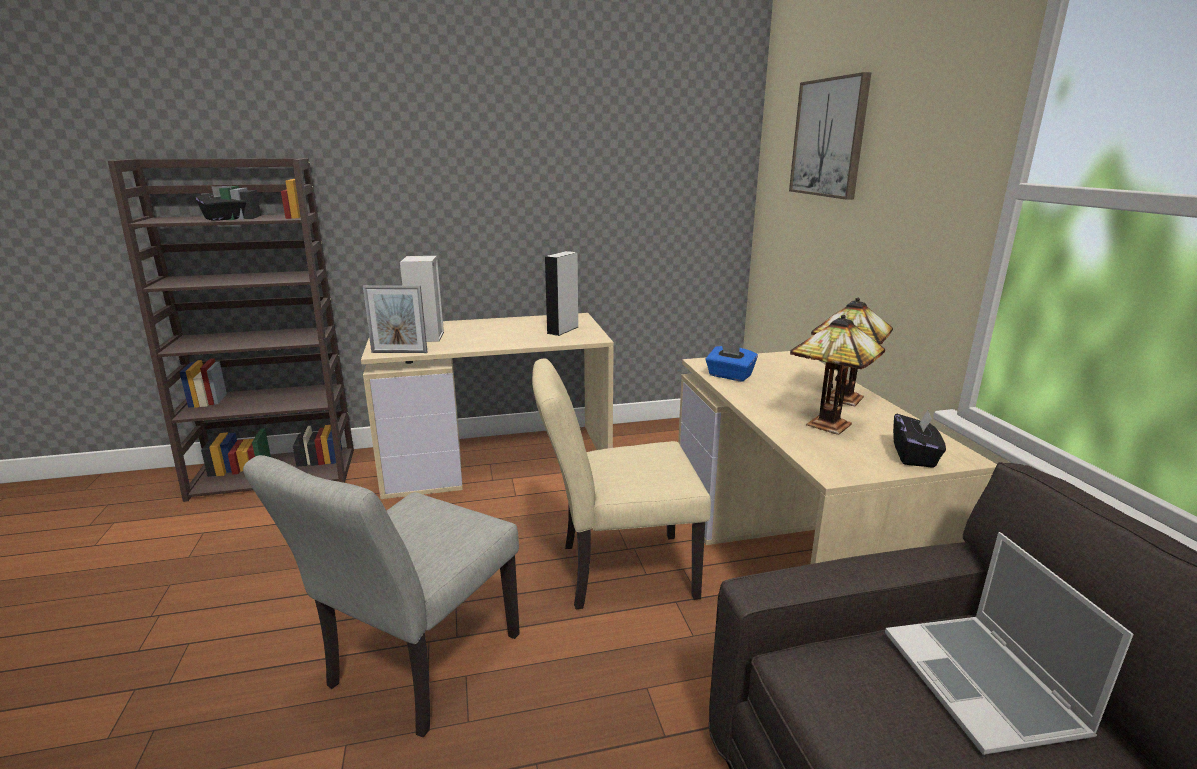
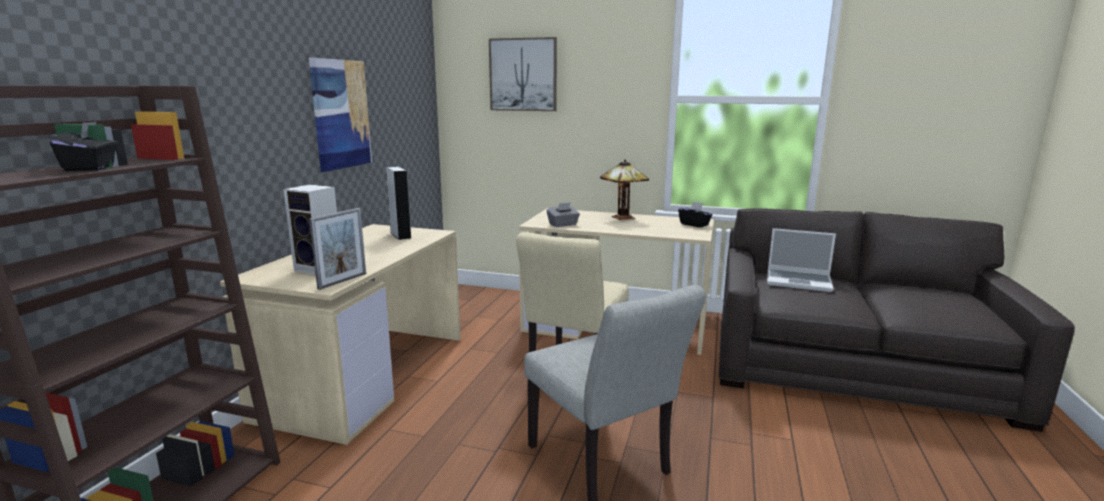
camera: 60 degrees left, 5 degrees down
(552, 187) = (341, 114): none -> picture
(729, 376) = (563, 224): blue tissue box -> grey tissue box
(825, 425) = (649, 226): table lamp -> none

